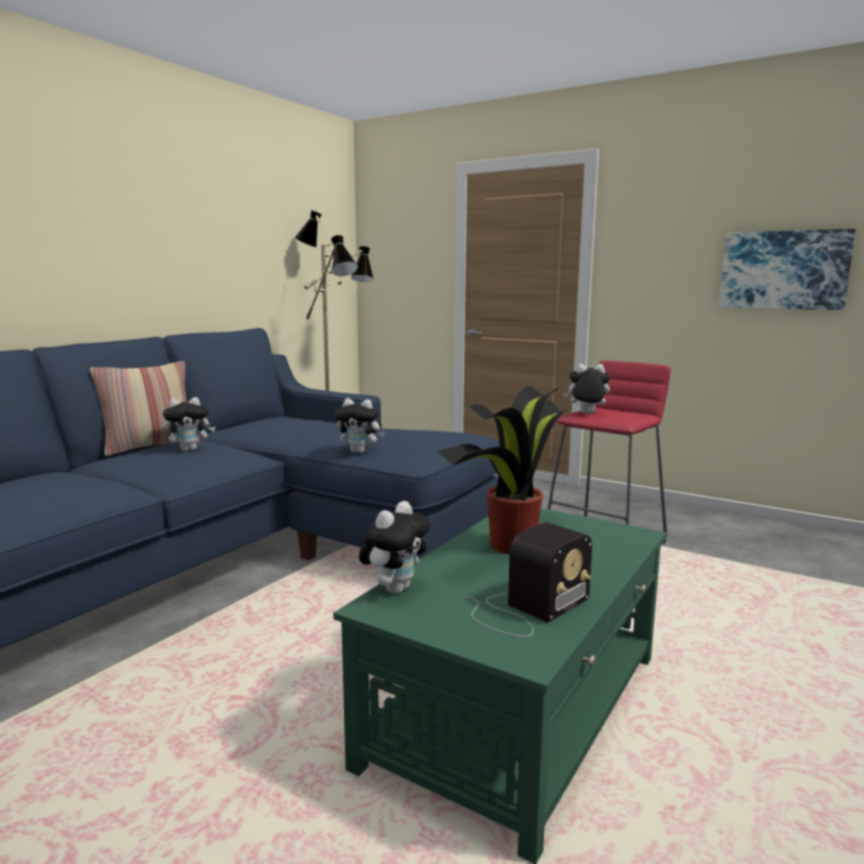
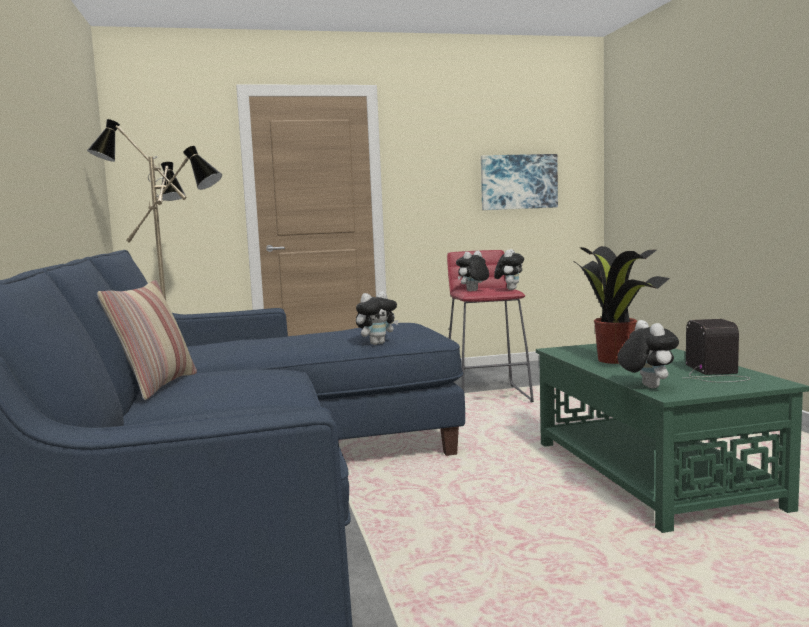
camera: 45 degrees left, 5 degrees down
(190, 449) = (221, 375): plush toy -> plush toy (509, 289)

